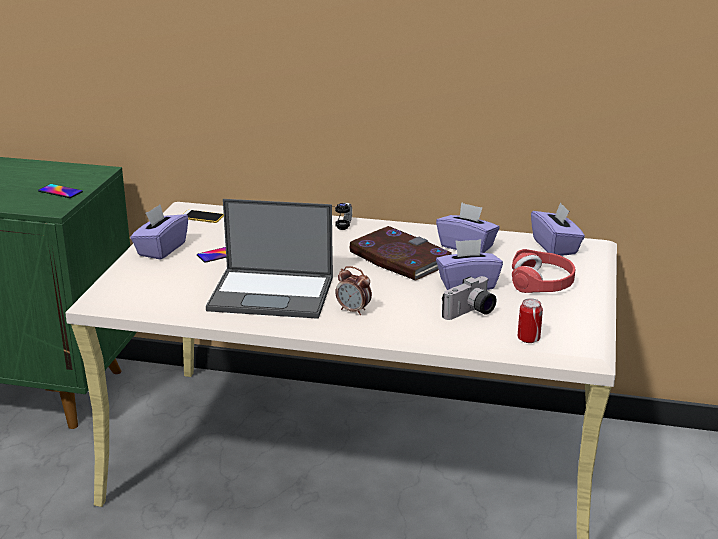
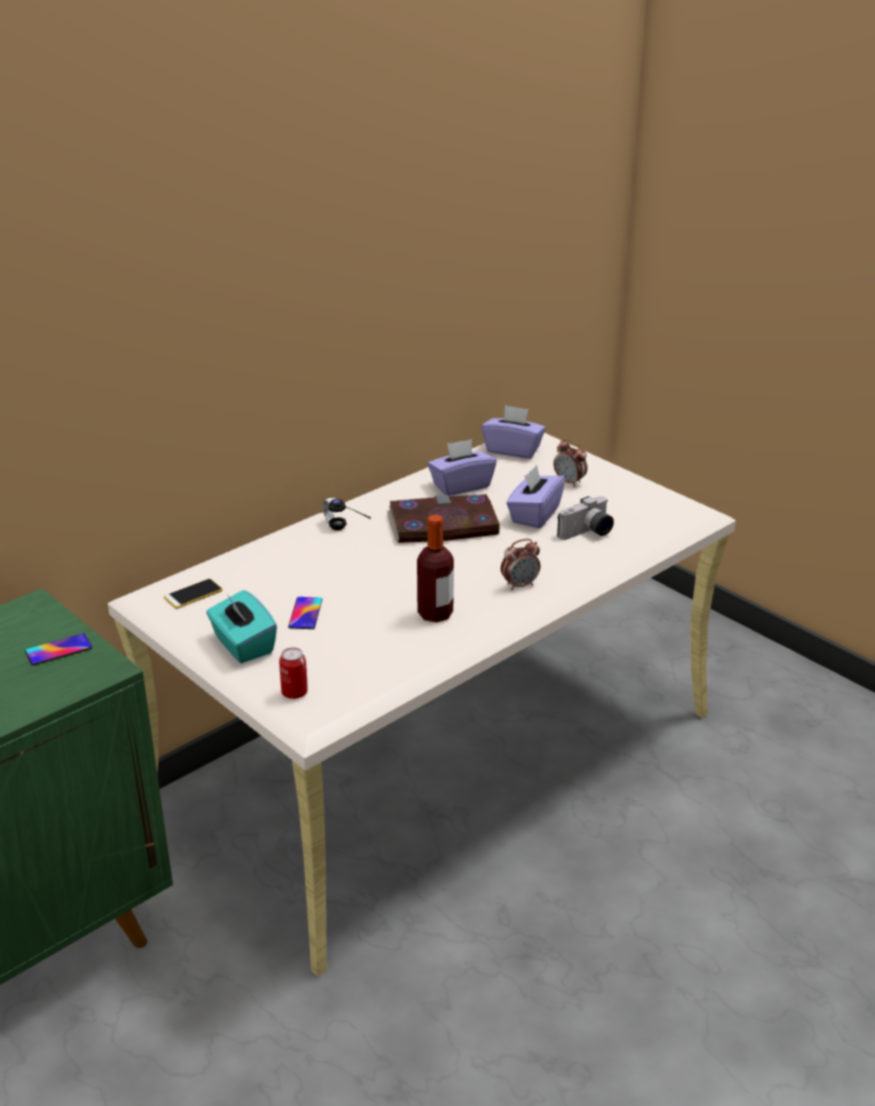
camera: 55 degrees left, 5 degrees up
(161, 249) = (243, 645): purple tissue box -> turquoise tissue box
(273, 294) = (435, 614): laptop -> bottle
(471, 313) = (587, 533): camera -> camera turned 60 degrees clockwise
(528, 339) = (658, 527): can -> can (294, 693)
(542, 282) = (569, 482): red headphones -> alarm clock

